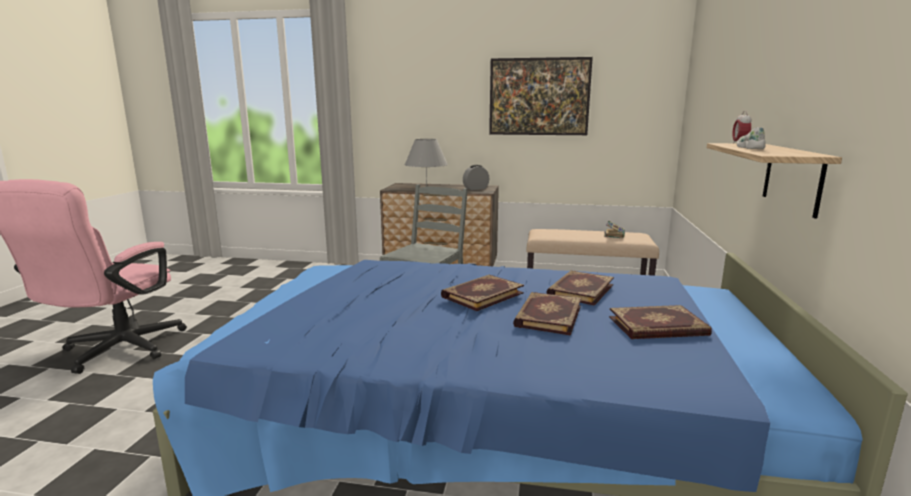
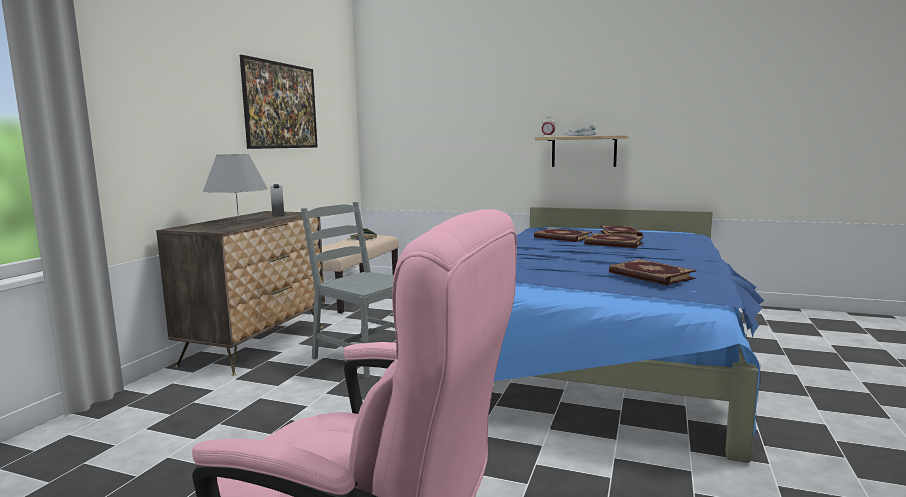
camera: 80 degrees left, 5 degrees down
(481, 294) = (579, 249): book -> book (650, 276)

